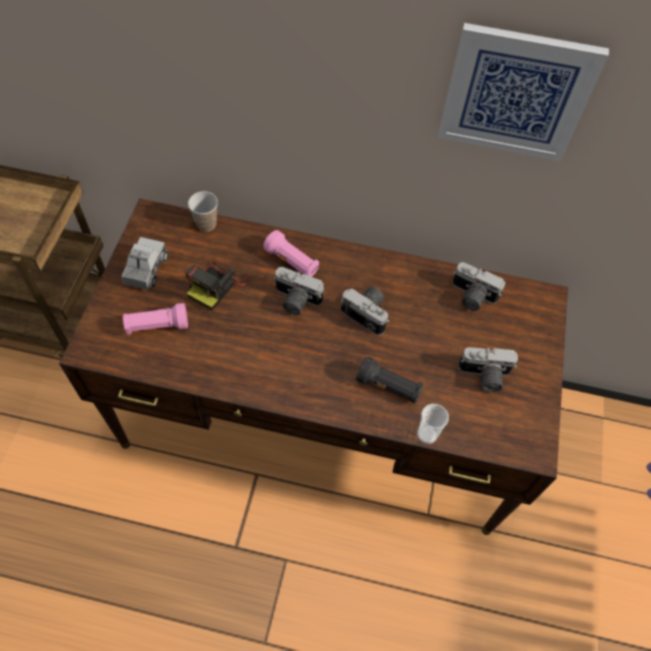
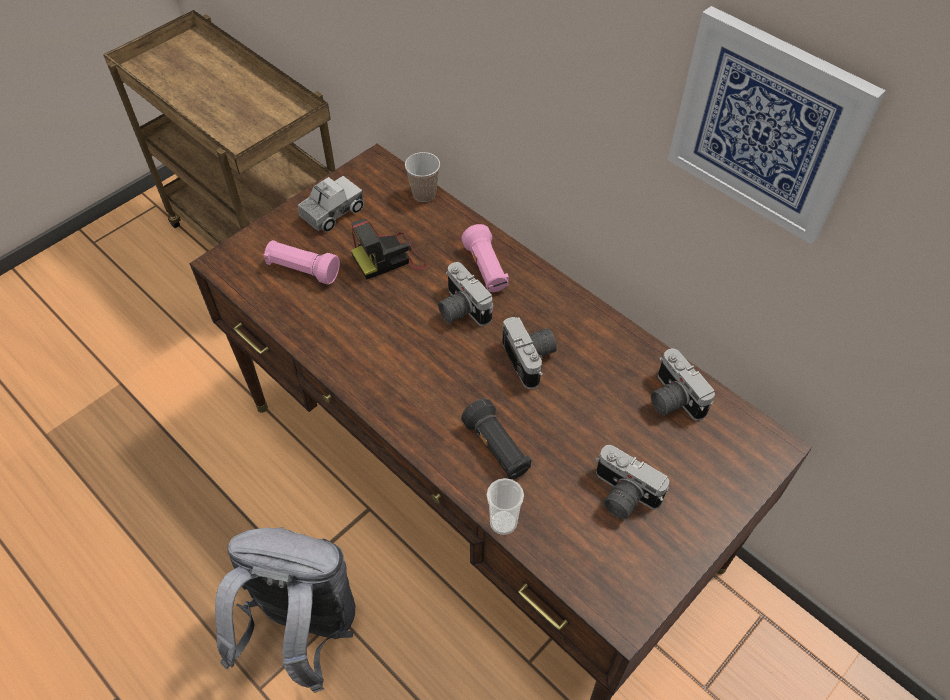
camera: 35 degrees right, 5 degrees down
(267, 585) = (302, 630): none -> grey backpack

